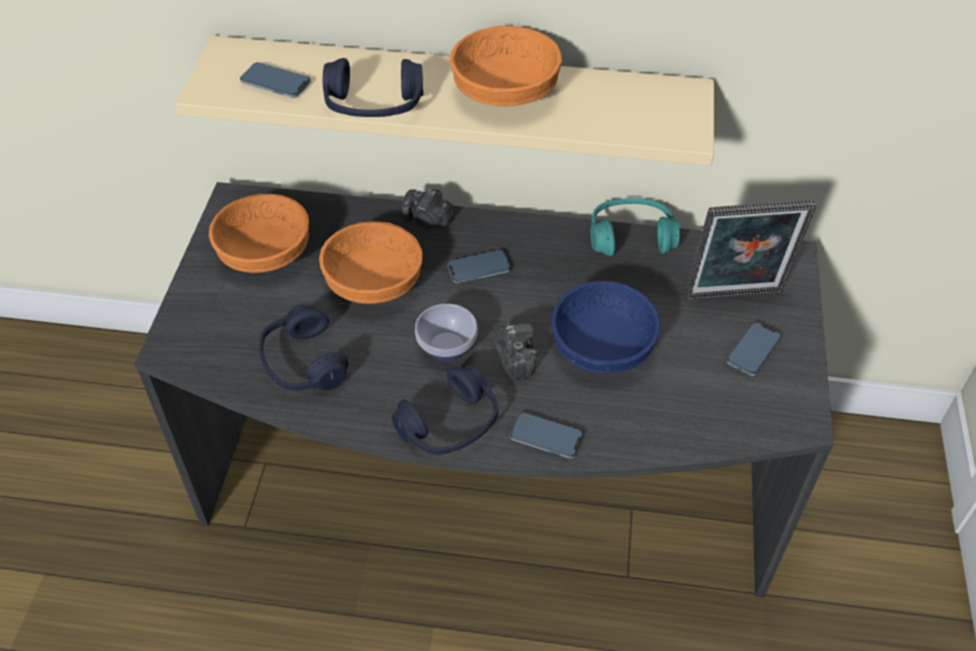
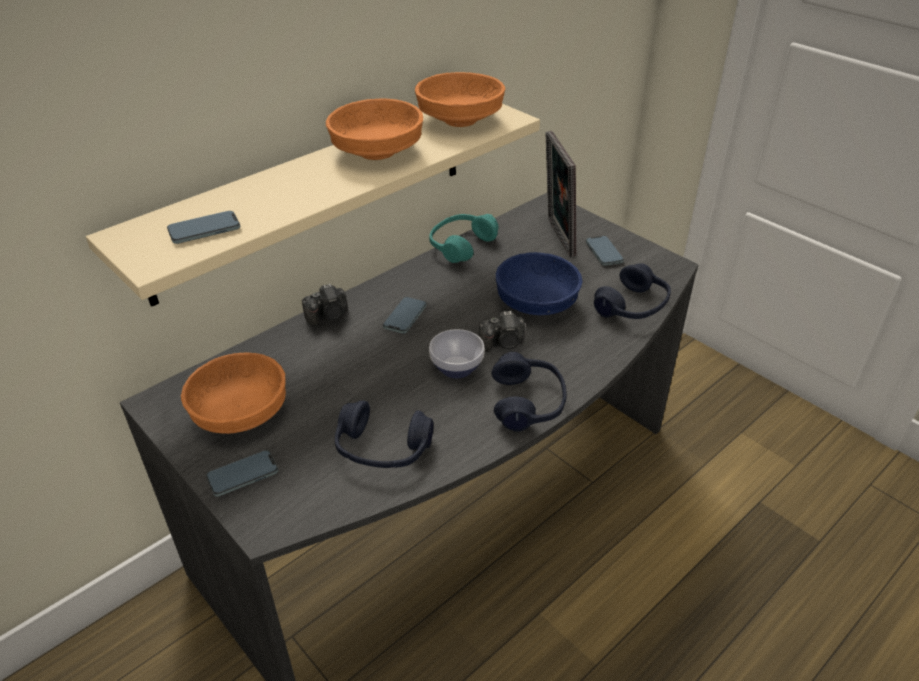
camera: 50 degrees left, 10 degrees down
(374, 105) = (306, 202): blue headphones -> blue headphones (632, 306)
(374, 283) = (352, 371): orange bowl -> orange bowl (461, 120)
(514, 358) = (503, 343): camera -> camera turned 150 degrees clockwise
(546, 437) = (585, 365): phone -> phone (243, 475)
(734, 298) = (556, 237): picture frame -> picture frame turned 135 degrees clockwise

